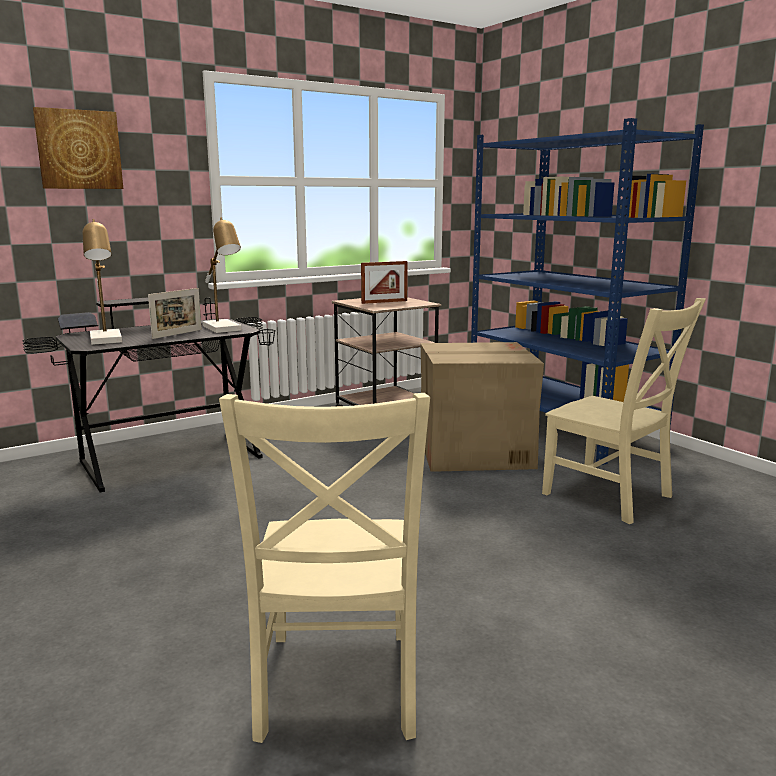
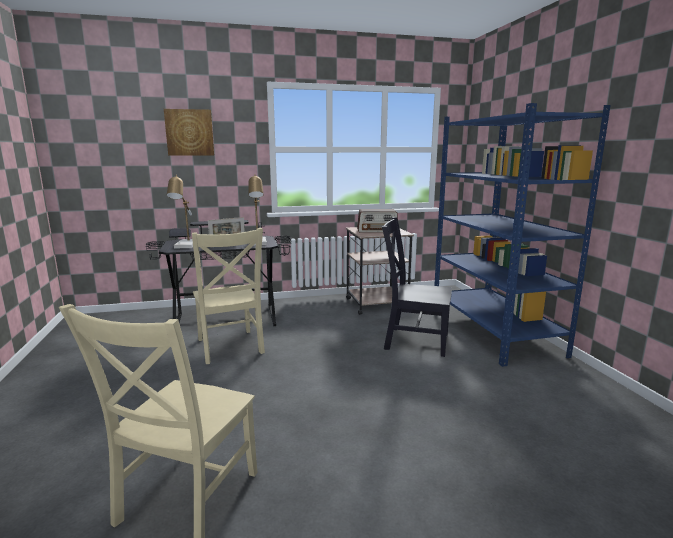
camera: 20 degrees right, 0 degrees up
(384, 302) = (377, 230): picture frame -> radio
(473, 451) = (413, 341): cardboard box -> black chair
(611, 497) = (489, 394): beige chair -> beige chair (230, 347)

